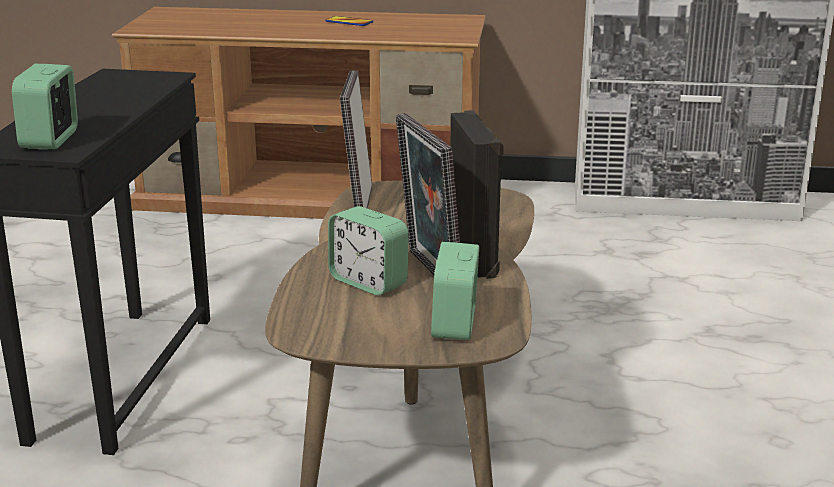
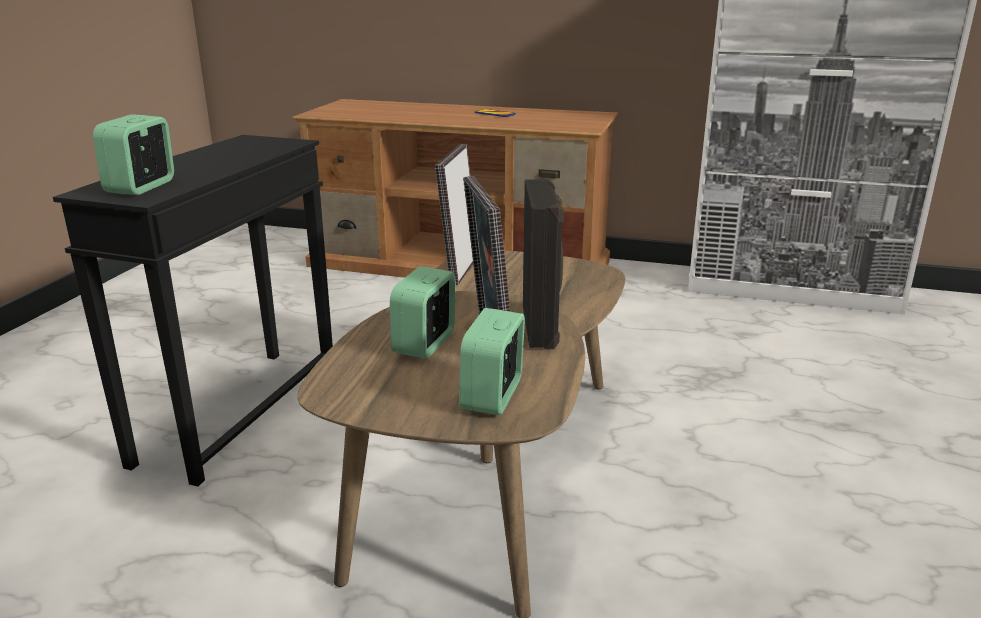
camera: 10 degrees right, 0 degrees up
(368, 282) = (425, 344): alarm clock -> alarm clock turned 60 degrees clockwise

